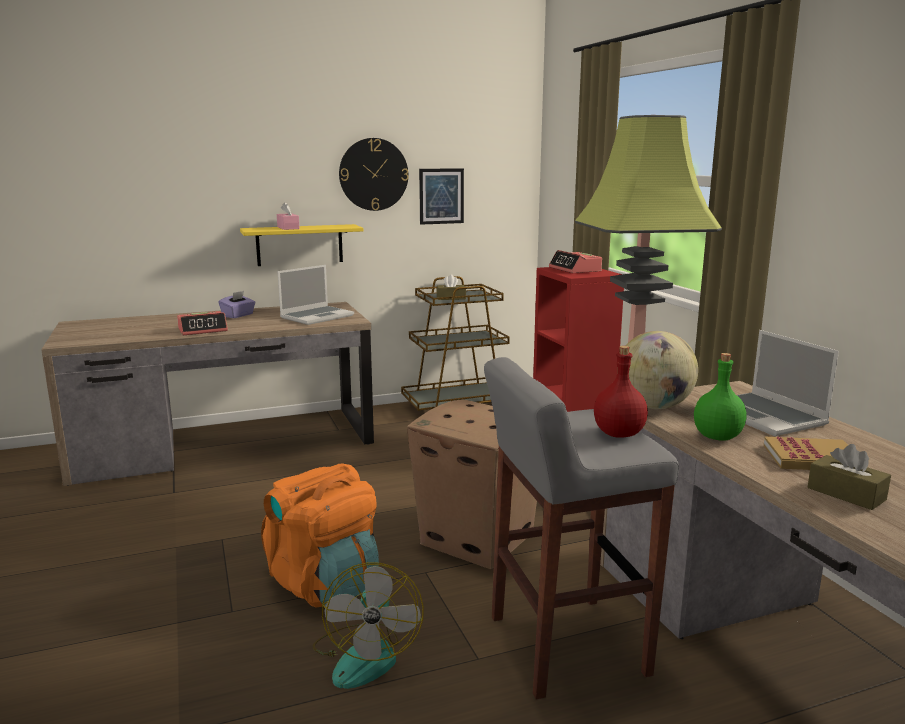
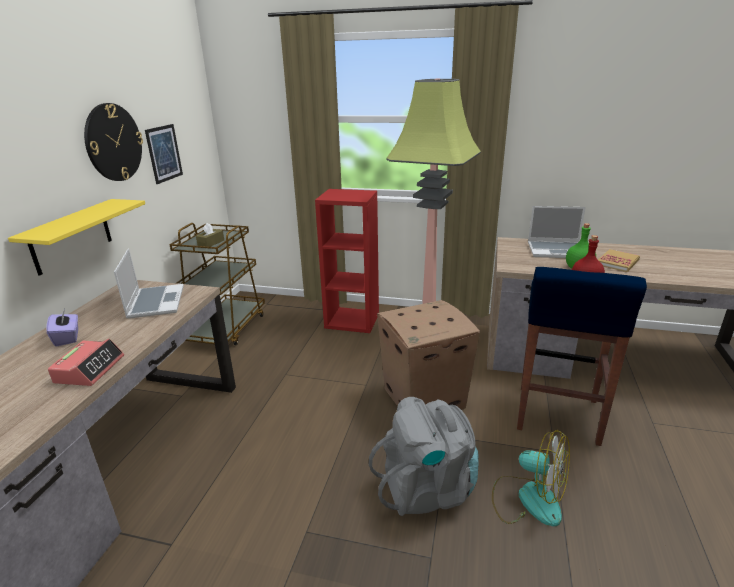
camera: 55 degrees left, 10 degrees up
(288, 228) = (72, 221): pink tissue box -> none
(325, 583) = (427, 489): orange backpack -> grey backpack
(564, 645) = (557, 415): grey stool -> blue stool
(575, 269) = (341, 194): alarm clock -> none
(654, 407) = (522, 266): globe -> none
(846, 494) = (661, 271): brown tissue box -> none

